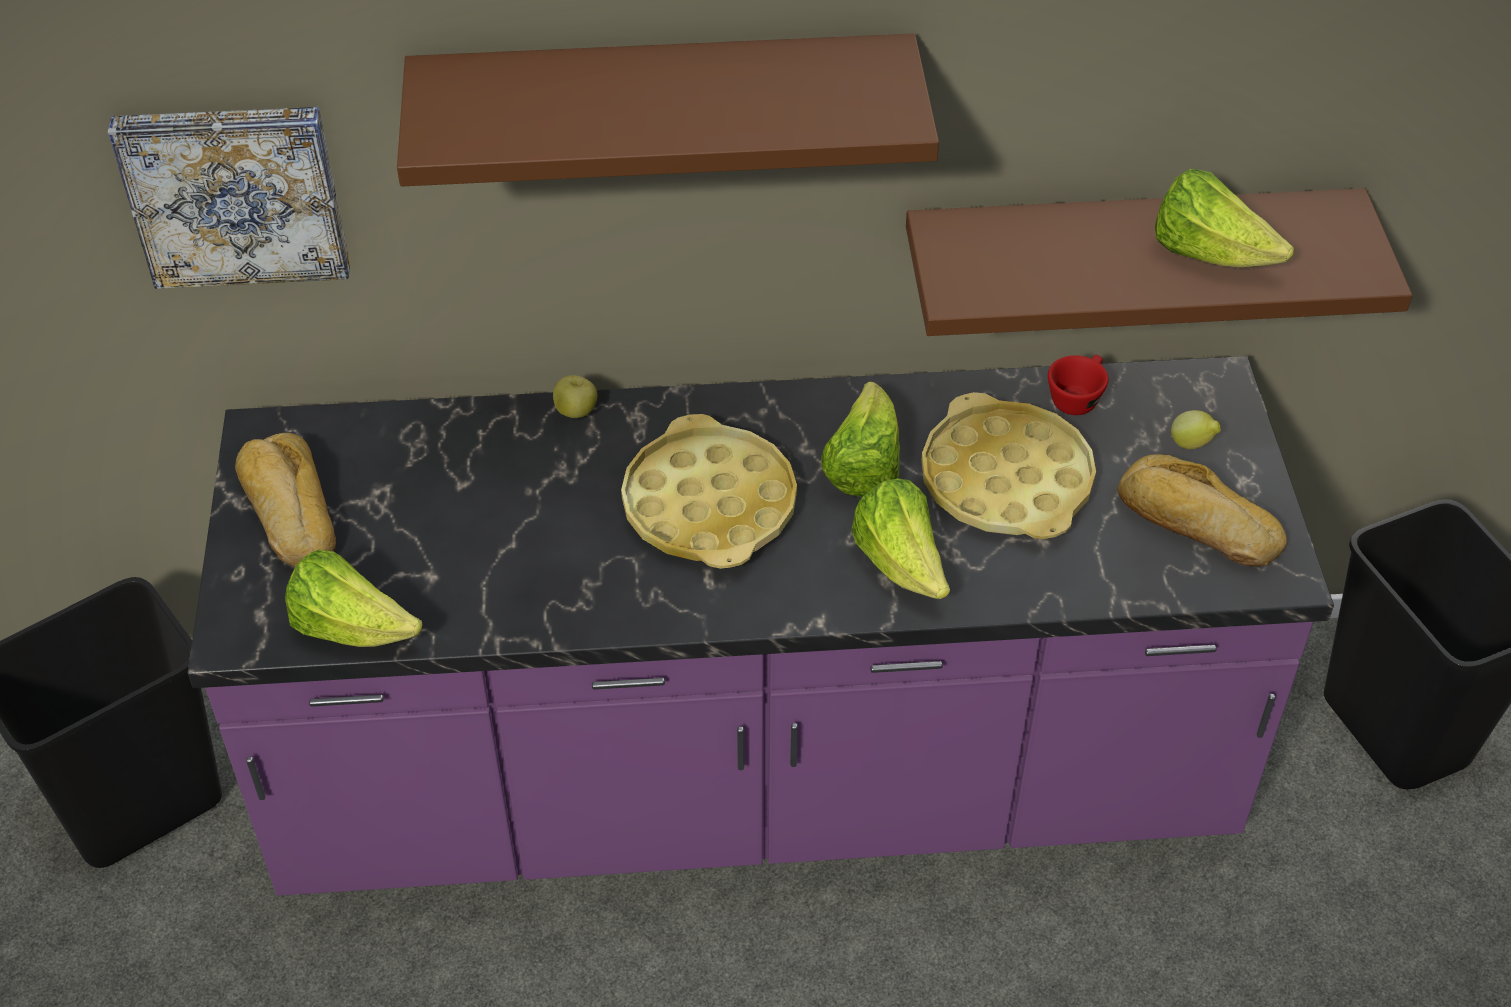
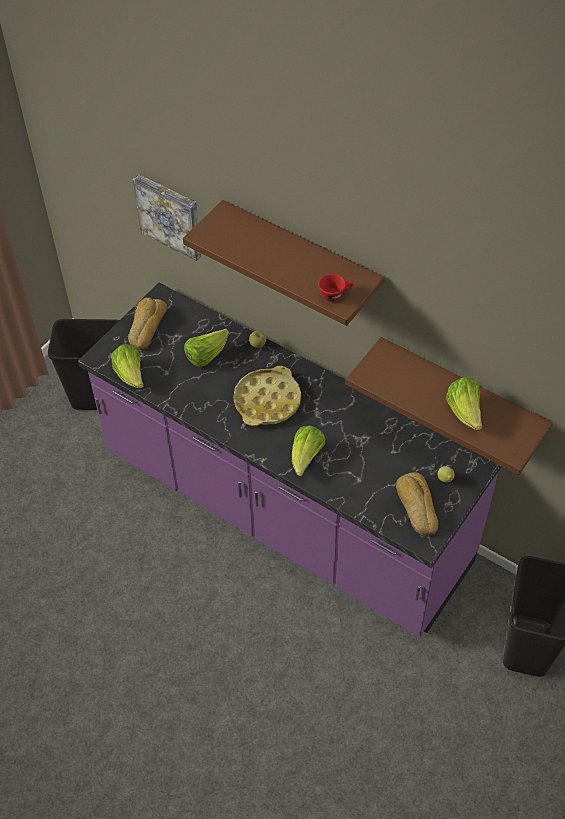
camera: 40 degrees right, 5 degrees up
(863, 467) = (327, 418): lettuce -> lettuce (206, 355)
(1006, 480) = (368, 452): yellow tray -> none
(1077, 397) = (424, 438): red cup -> red cup (335, 294)

